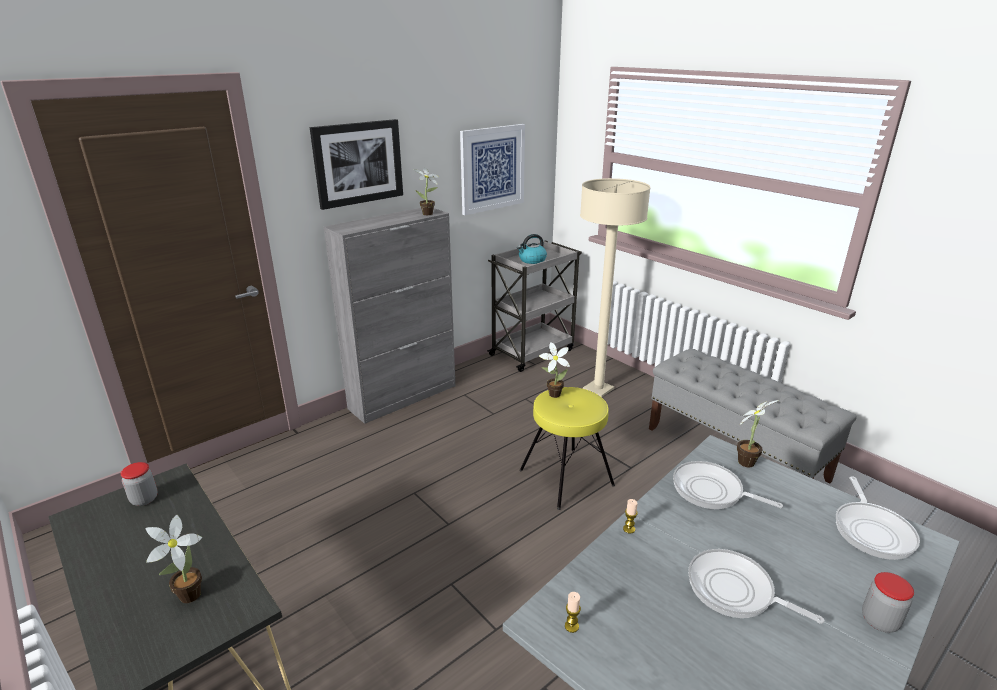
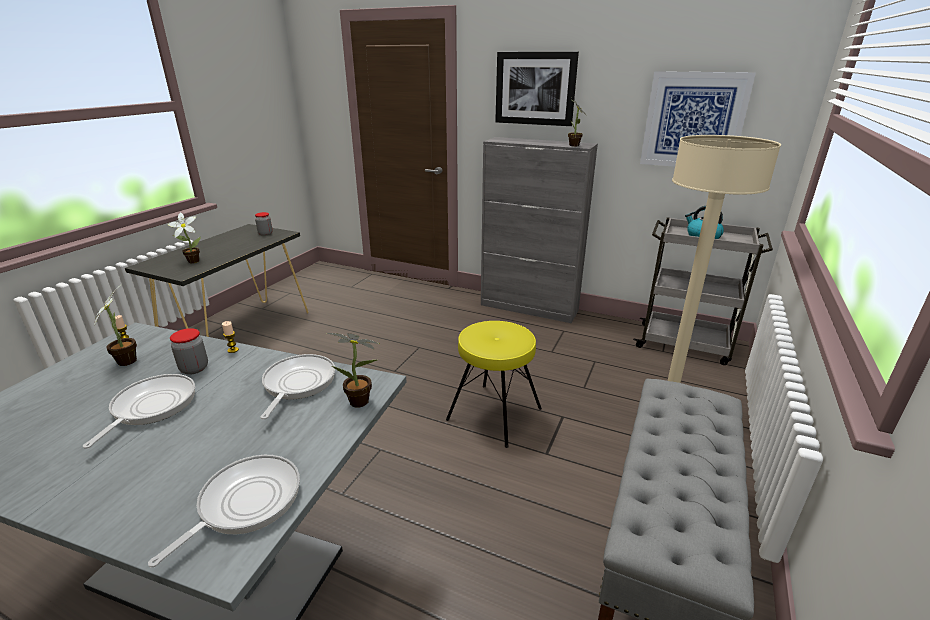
camera: 65 degrees right, 0 degrees up
(552, 394) = (503, 324): potted plant -> potted plant (128, 359)
(872, 530) = (245, 503): frying pan -> frying pan turned 135 degrees clockwise
(879, 621) = (91, 501): jar -> jar (194, 368)

